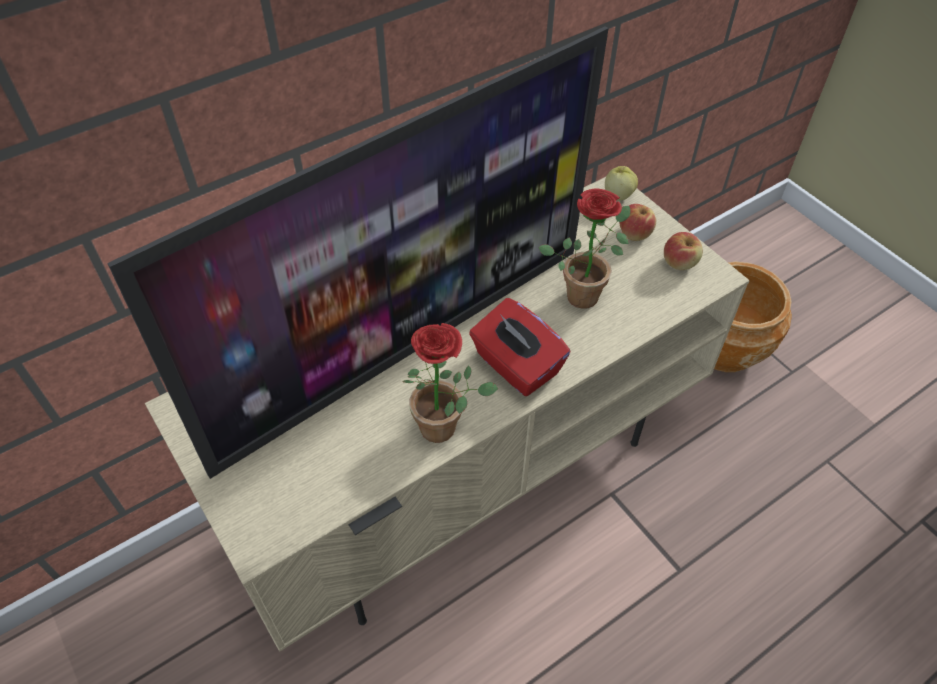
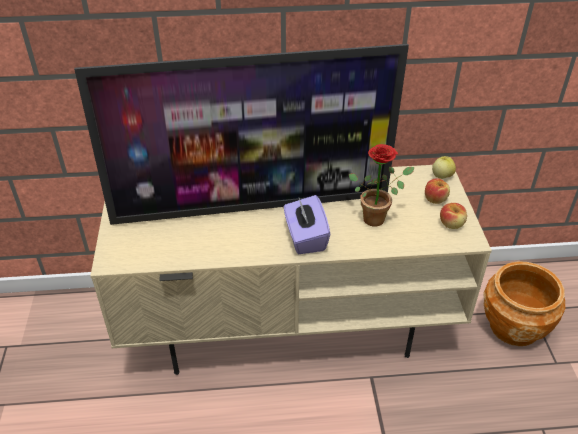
camera: 30 degrees right, 10 degrees down
(446, 428) = (242, 251): potted plant -> none
(516, 366) = (305, 238): red tissue box -> purple tissue box

